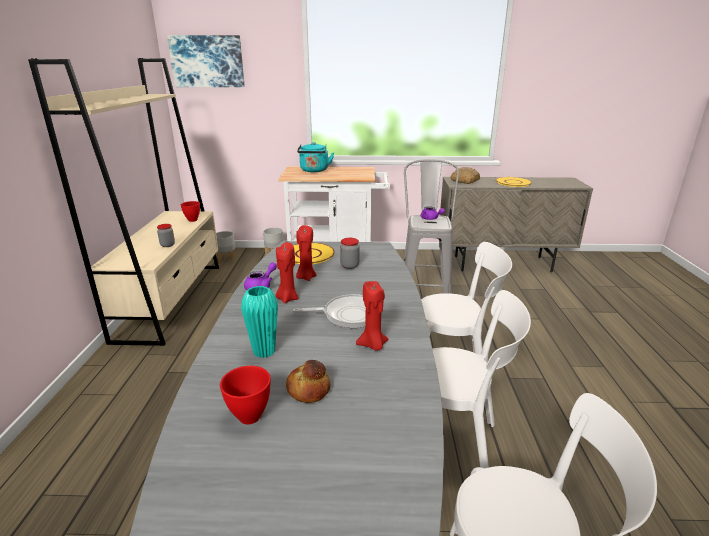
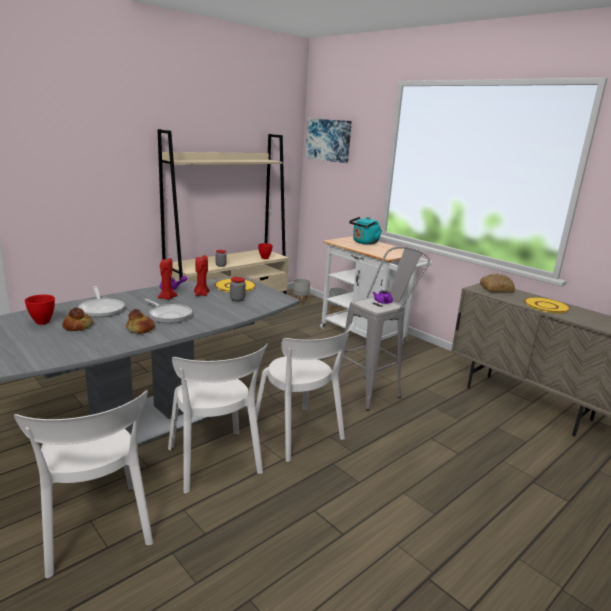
camera: 45 degrees right, 5 degrees down
(264, 351) = (102, 309): turquoise vase -> frying pan
(373, 345) = (140, 329): red candle -> bread

